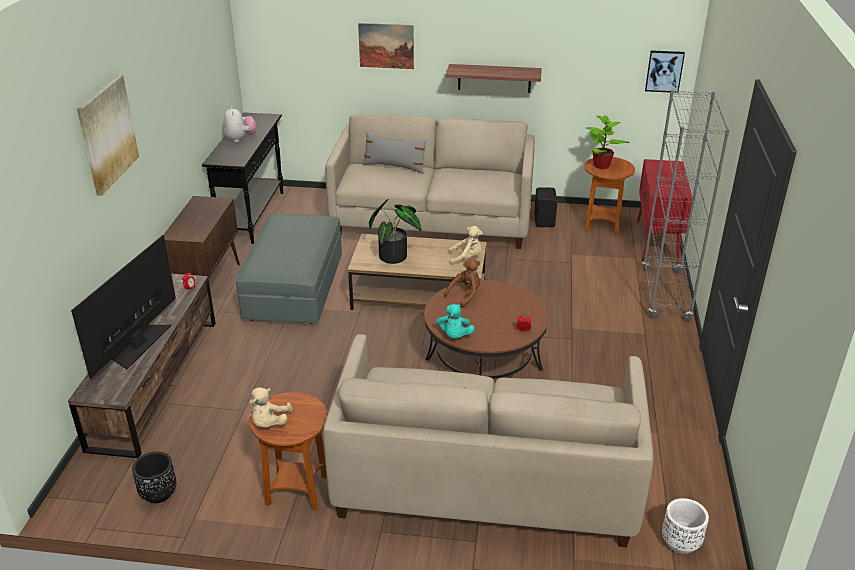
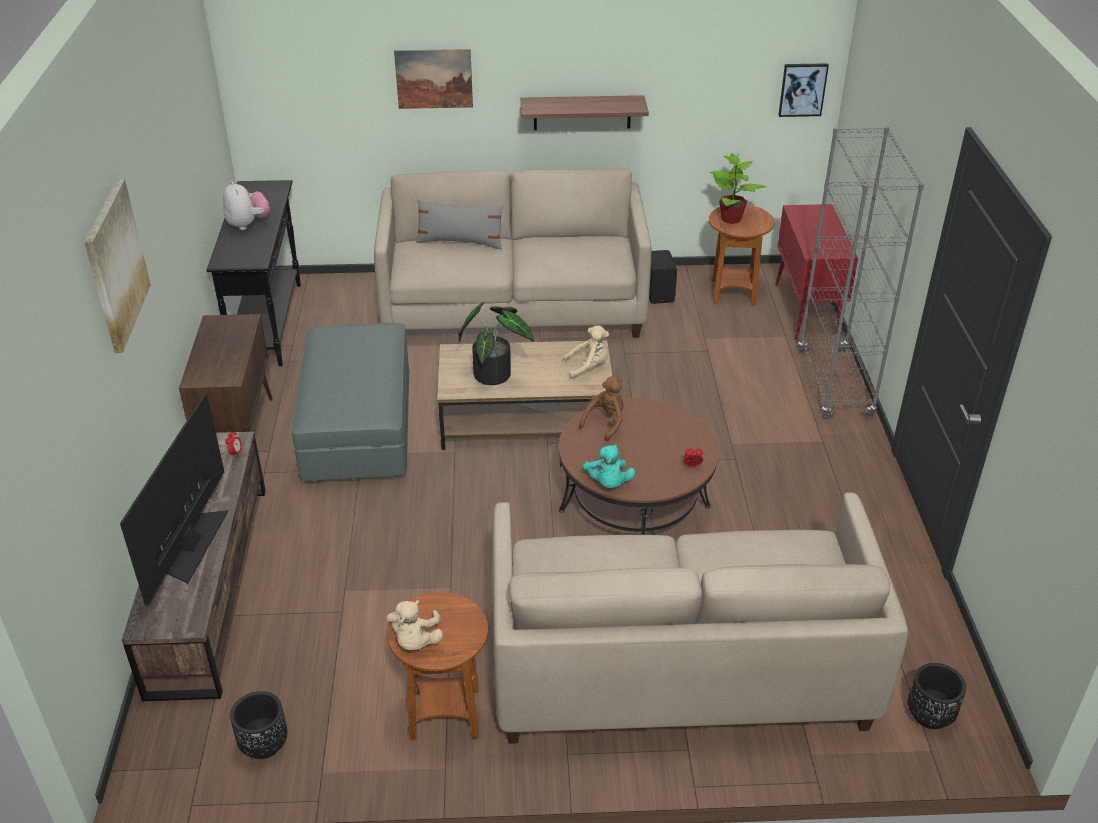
camera: 10 degrees left, 5 degrees up
(680, 543) = (929, 715): white planter -> black planter

